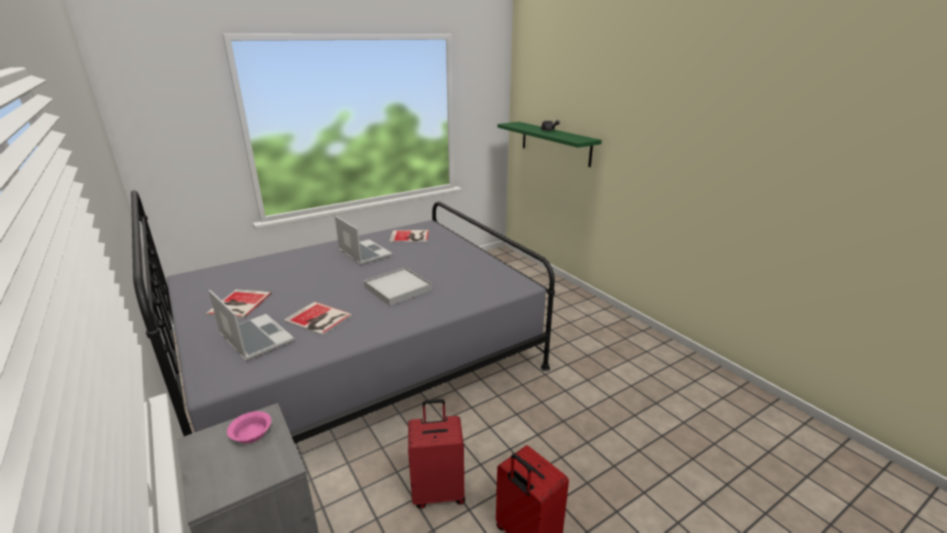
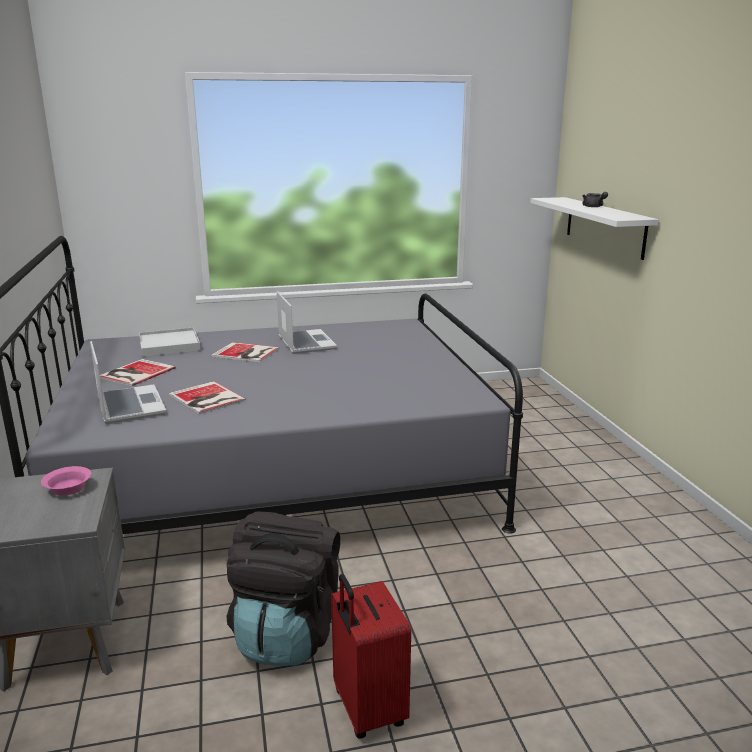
camera: 20 degrees right, 5 degrees down
(397, 288) = (317, 382): white tray -> white tray (169, 345)
(410, 237) = (374, 333): book -> book (246, 353)
(438, 491) = (287, 633): red suitcase -> black backpack
(555, 143) = (604, 226): green shelf -> white shelf

